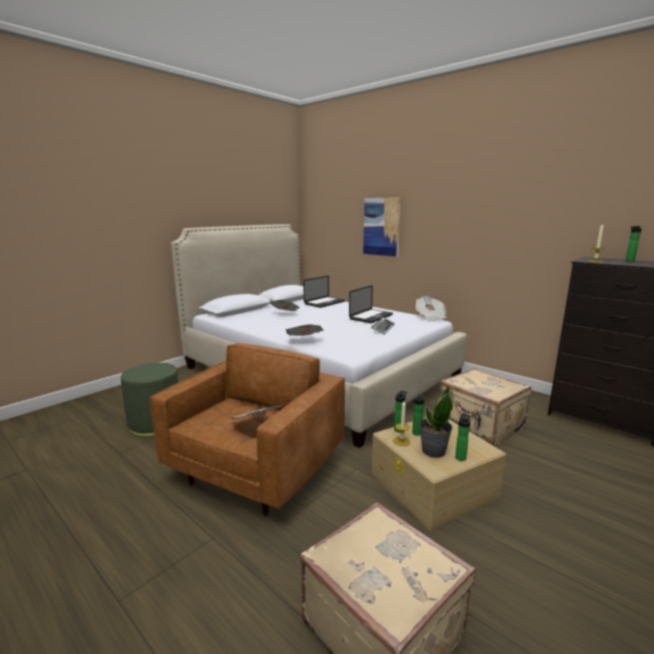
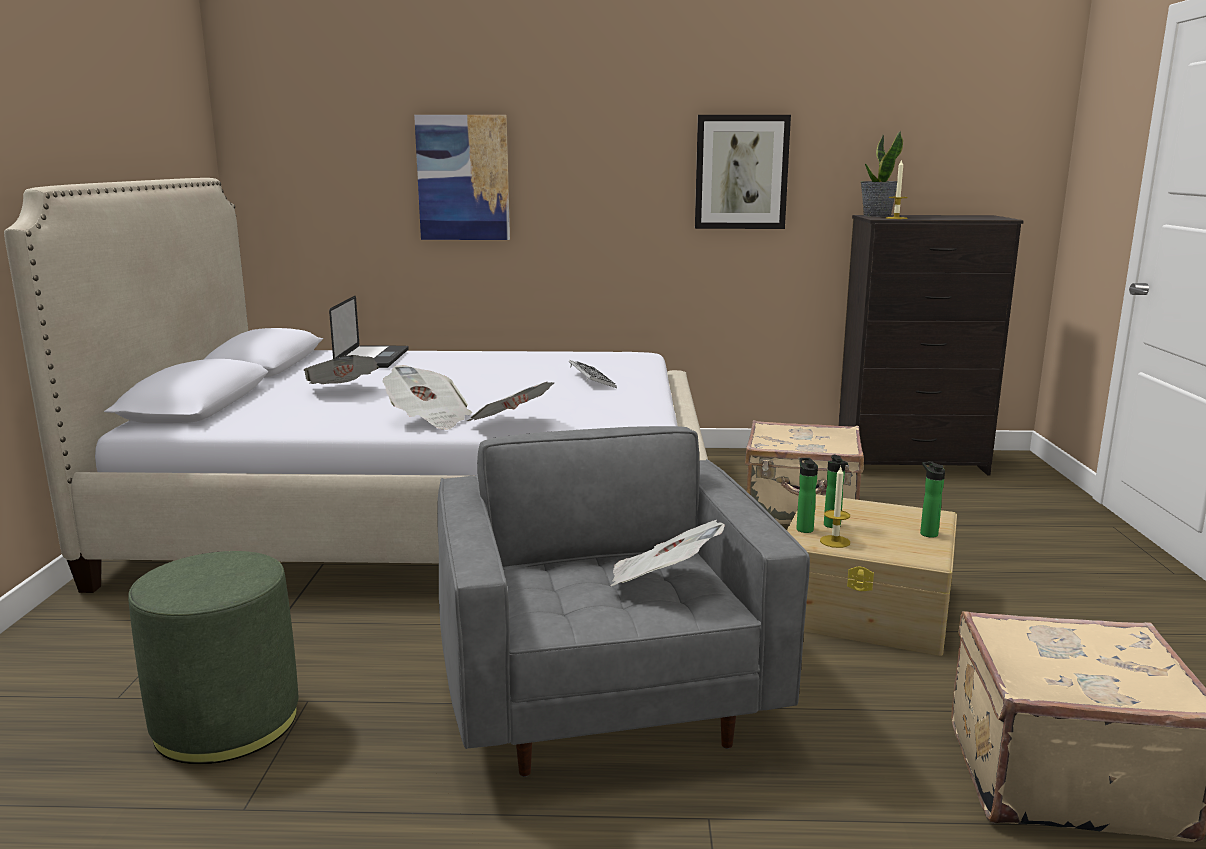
camera: 40 degrees left, 0 degrees up
(257, 471) = (605, 699): brown armchair -> grey armchair
(371, 317) = (526, 367): laptop -> none
(430, 317) = (622, 351): newspaper -> newspaper (429, 419)
(433, 451) = (889, 538): potted plant -> potted plant (876, 215)
(515, 228) = (741, 172): none -> picture
(629, 260) = (921, 215): bottle -> none

